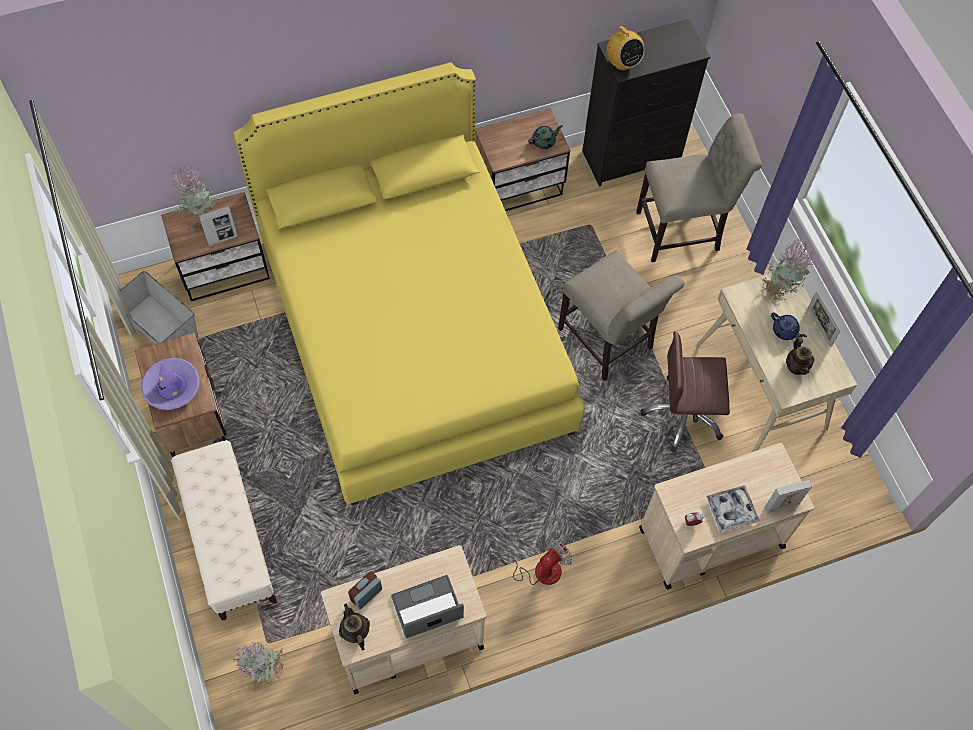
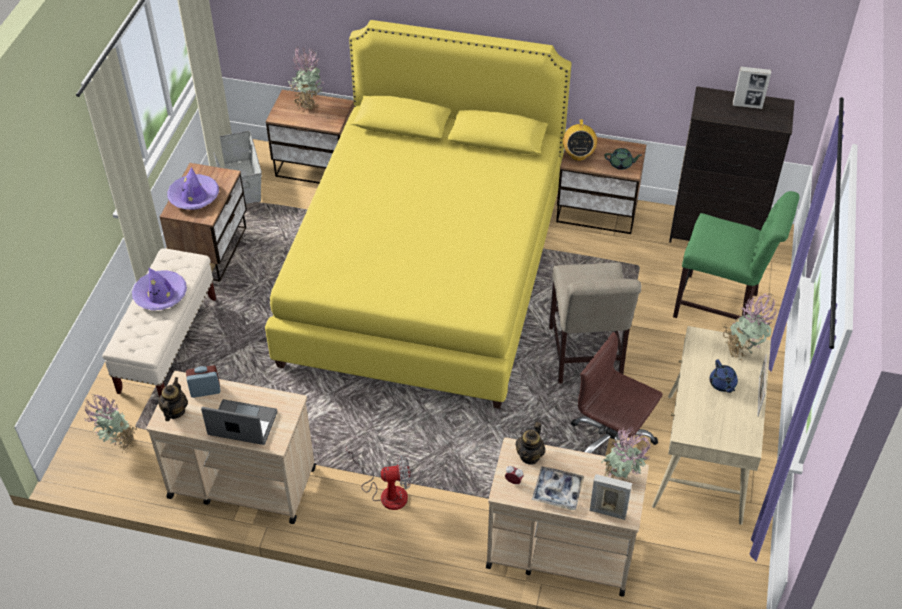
camera: 35 degrees right, 15 degrees down
(216, 509) = (160, 295): none -> purple hat
(222, 238) = (312, 122): picture frame -> picture frame (747, 105)
(622, 63) = (706, 107): radio -> radio (578, 155)
(683, 231) = (721, 307): beige chair -> green chair
(771, 469) = (621, 479): none -> potted plant
(796, 366) = (712, 415): teapot -> teapot (530, 455)

